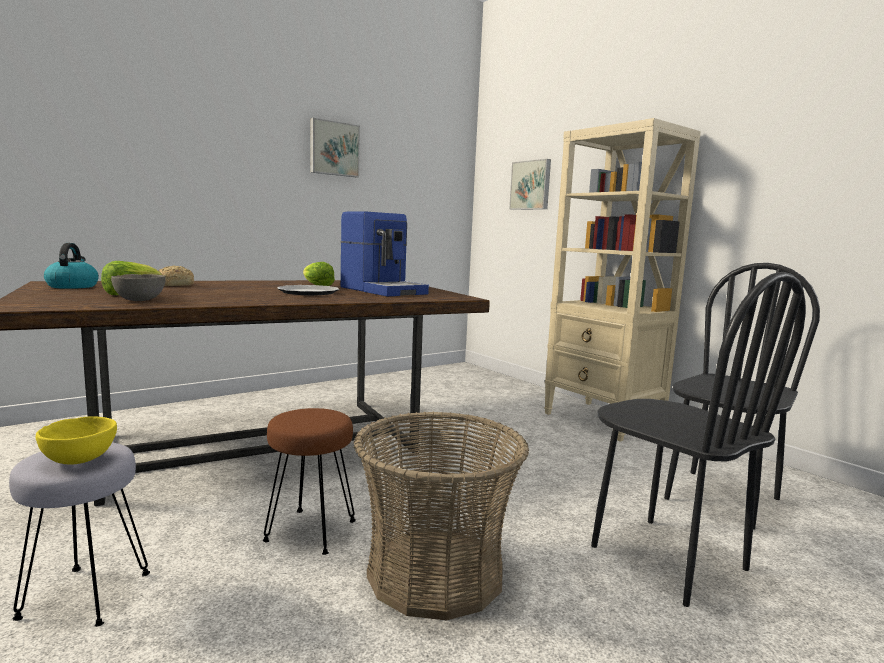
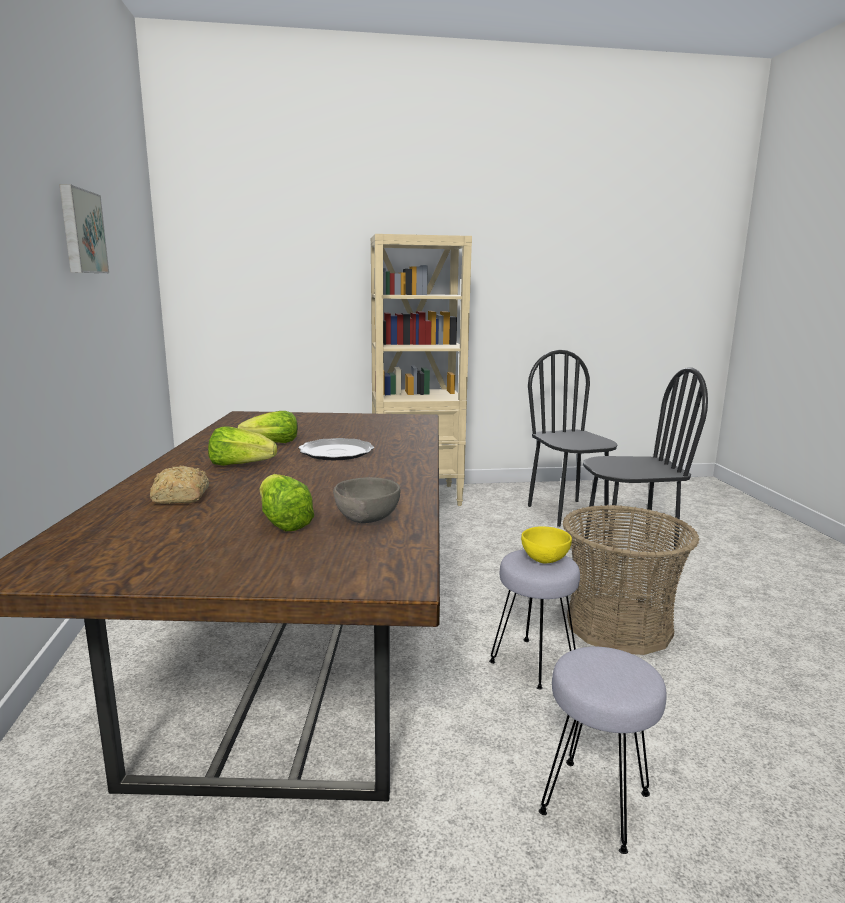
camera: 60 degrees left, 5 degrees up
(72, 286) = (125, 554): kettle -> none
(80, 460) = (621, 668): yellow bowl -> yellow bowl (544, 559)
(253, 286) = (240, 465): none -> lettuce
(310, 531) = (533, 663): brown stool -> grey stool
(383, 290) = (339, 429): coffee machine -> none
(531, 185) = (265, 274): picture -> none

